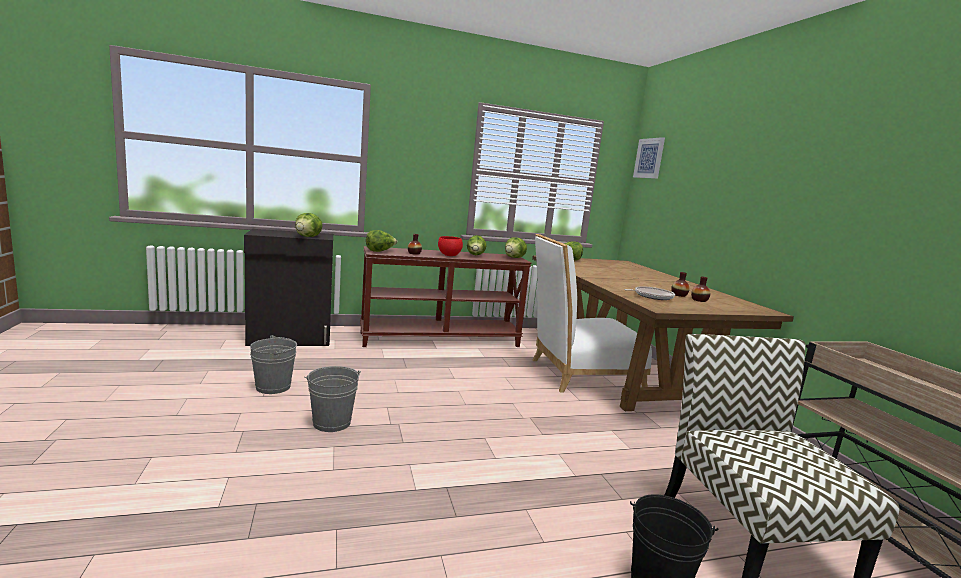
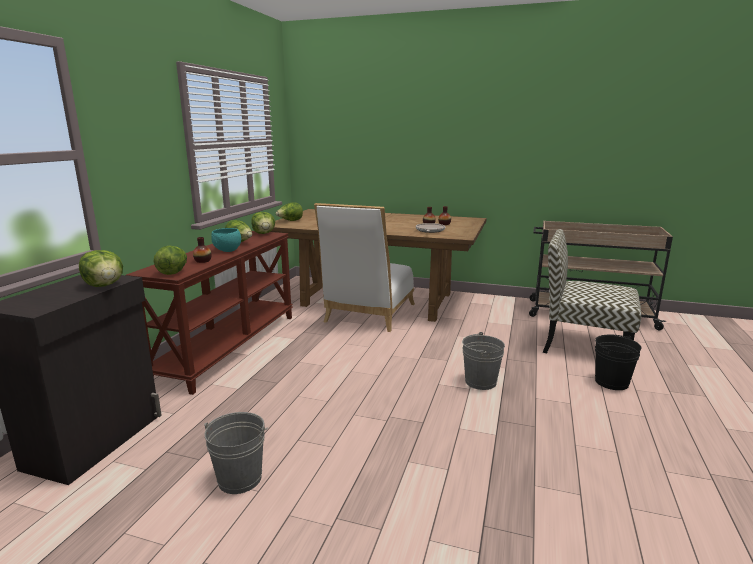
camera: 55 degrees left, 5 degrees up
(332, 422) = (361, 453): grey bucket -> grey bucket (480, 382)
(449, 255) = (228, 251): red bowl -> turquoise bowl
(649, 158) = (311, 112): picture -> none

